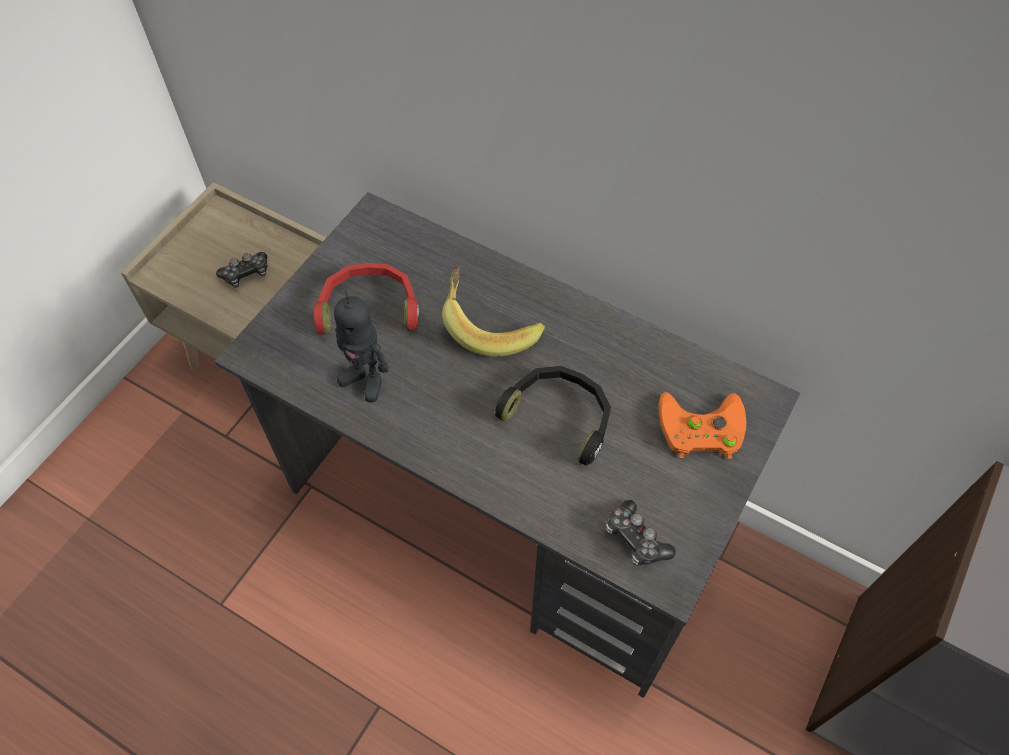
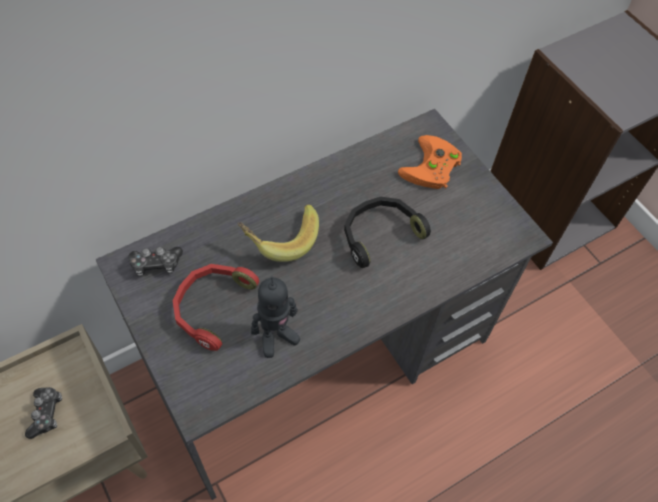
camera: 65 degrees left, 0 degrees up
(636, 539) = (488, 238): game controller -> game controller (156, 265)

